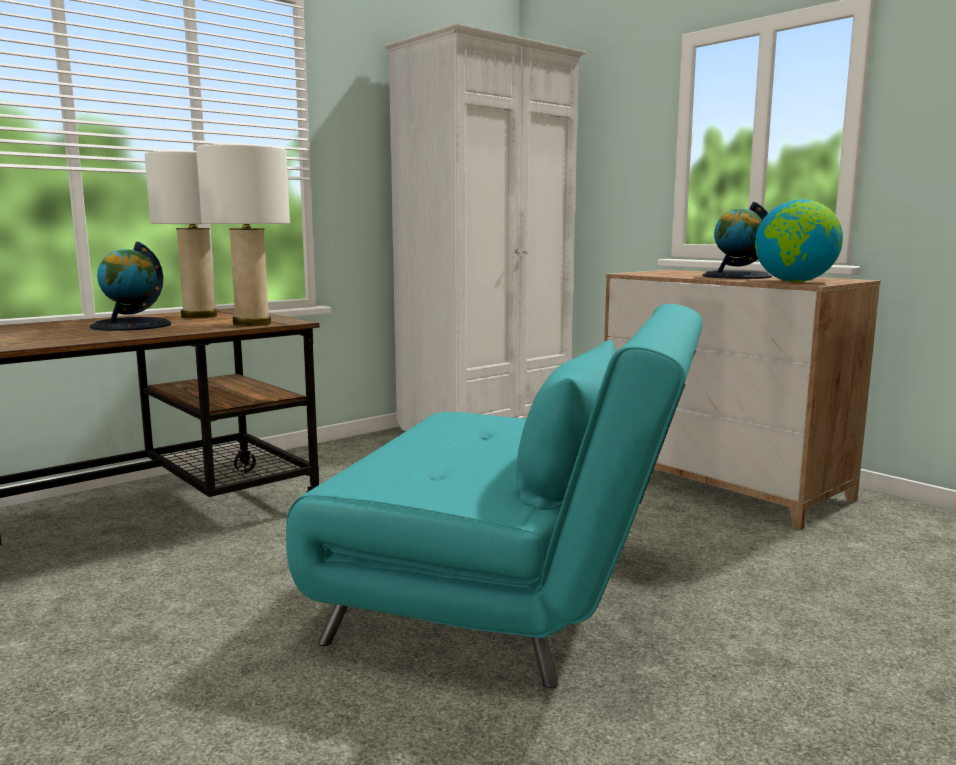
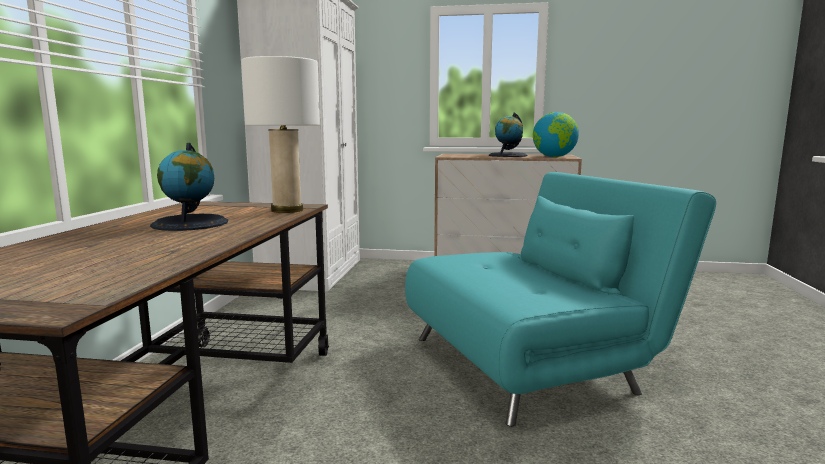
camera: 40 degrees left, 0 degrees up
(199, 316) = (202, 210): white table lamp -> none

